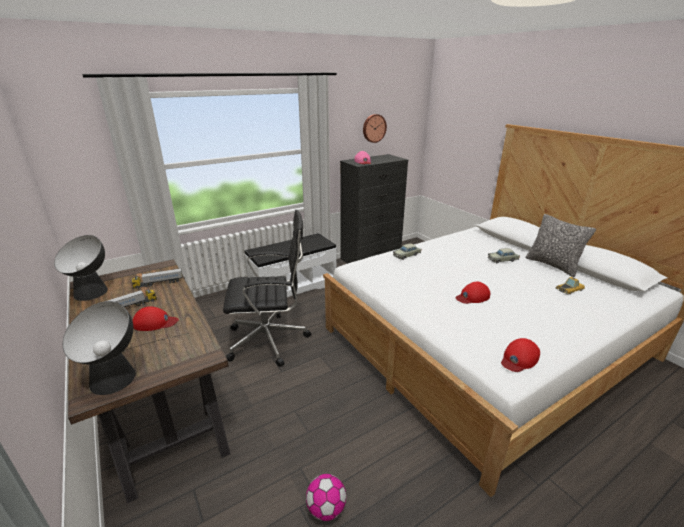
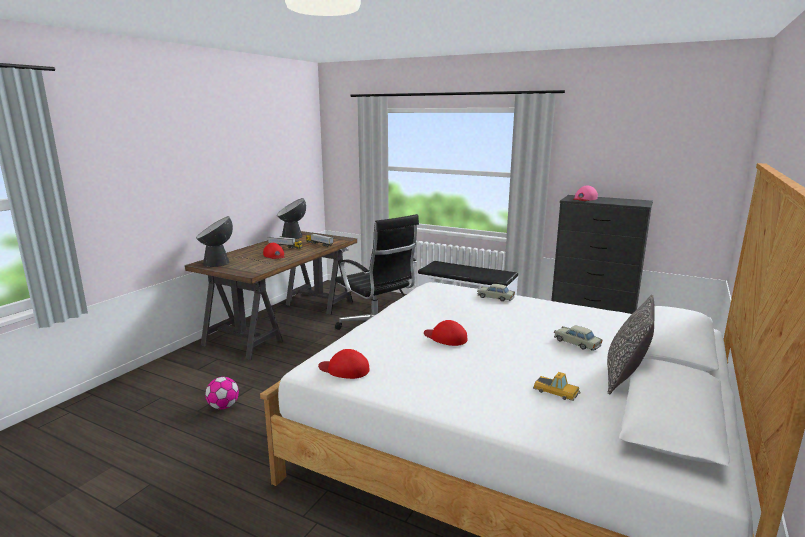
camera: 60 degrees right, 10 degrees down
(373, 128) = (630, 161): wall clock -> none

